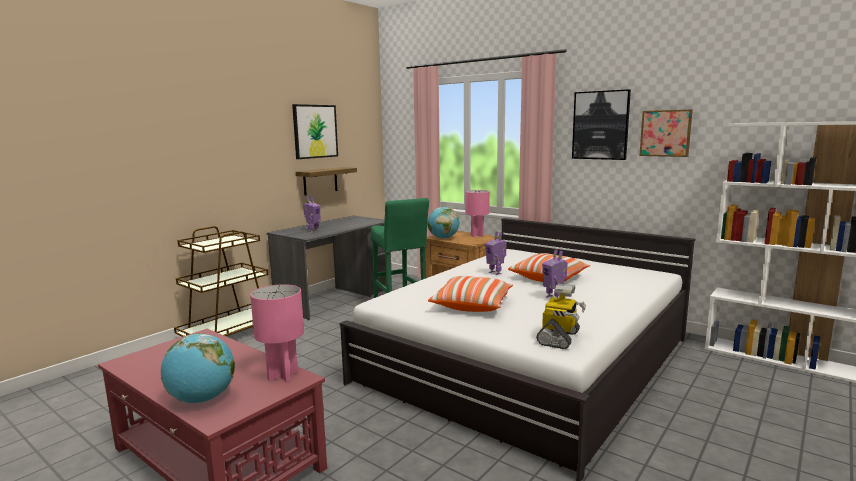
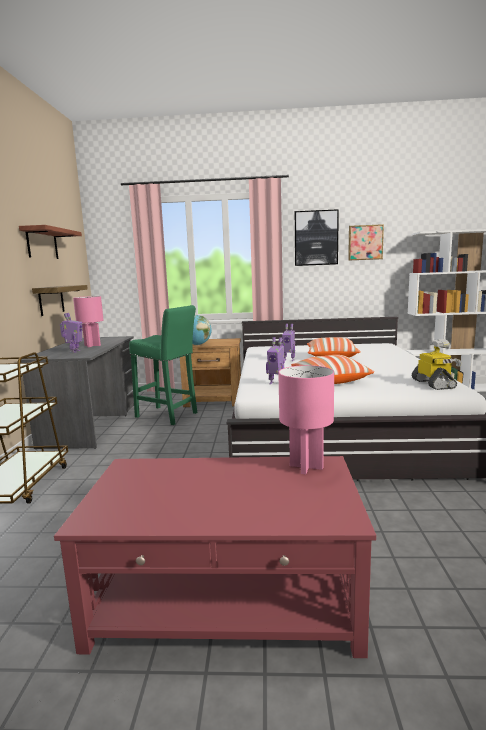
camera: 35 degrees left, 0 degrees up
(202, 399) = (286, 511): globe -> none
(315, 131) = (42, 244): picture -> shelf
(477, 235) = (219, 339): pink table lamp -> pink table lamp (92, 345)
(554, 298) = (366, 365): toy robot -> toy robot (276, 383)

